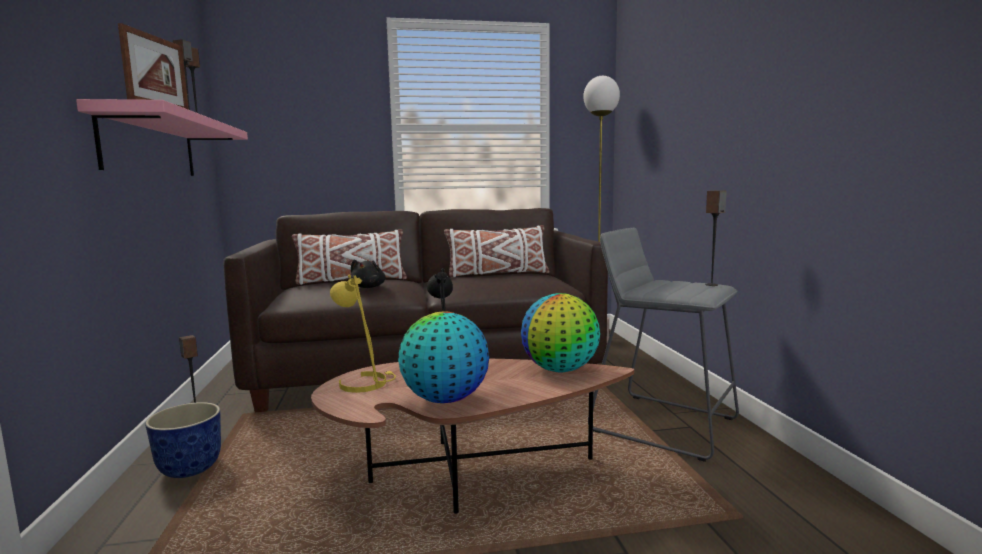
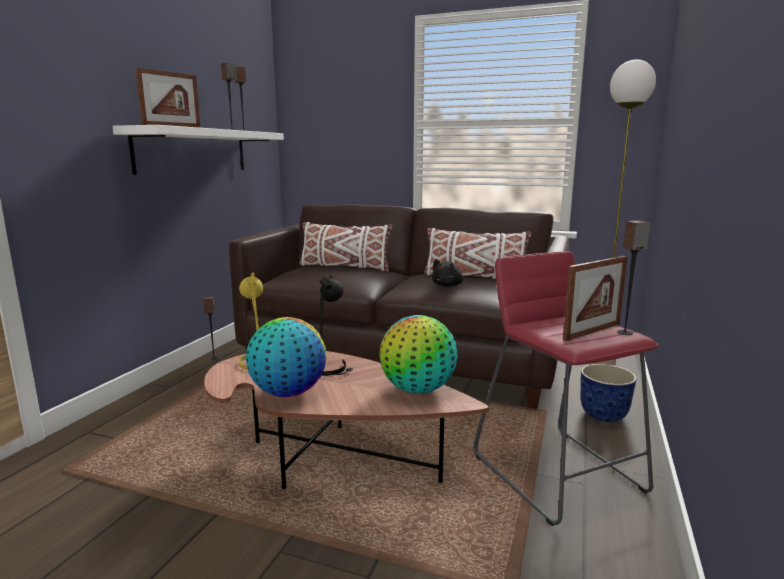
camera: 30 degrees right, 5 degrees up
(151, 146) = (193, 151): pink shelf -> white shelf
(190, 469) = (174, 396): planter -> planter (604, 416)
(369, 287) = (339, 277): black plush toy -> black plush toy (448, 285)
(663, 425) = (557, 473): grey stool -> red stool
(691, 287) = (592, 332): none -> picture frame

